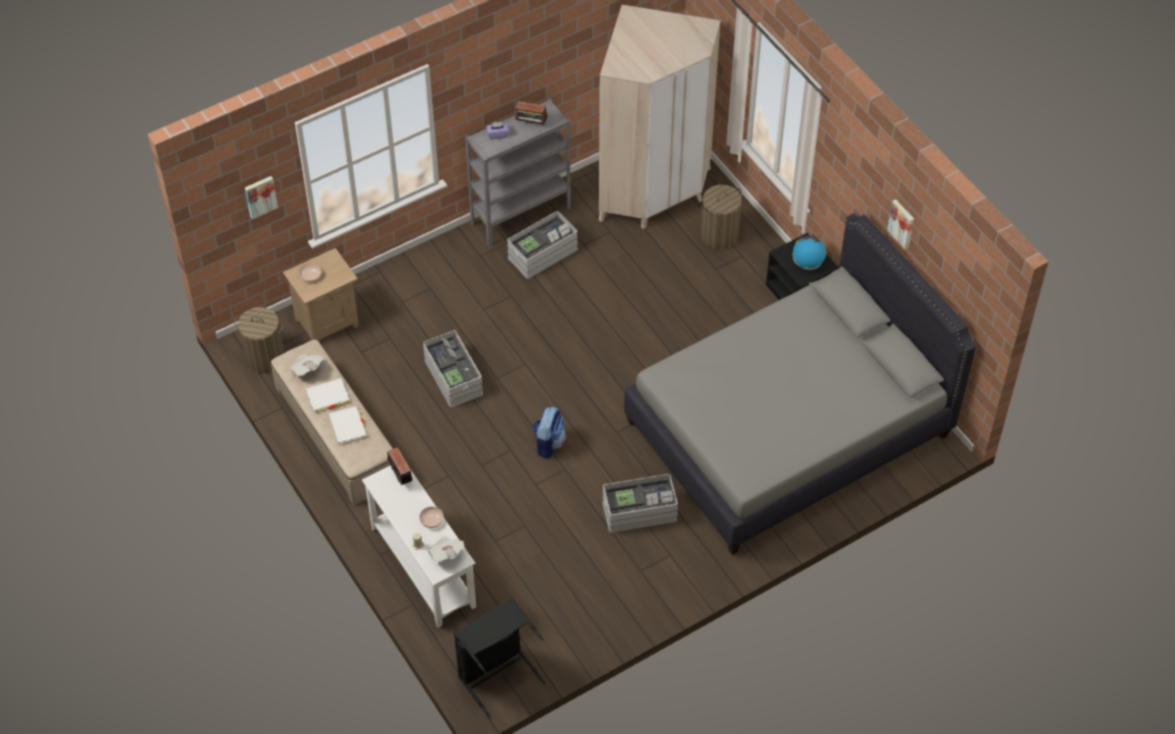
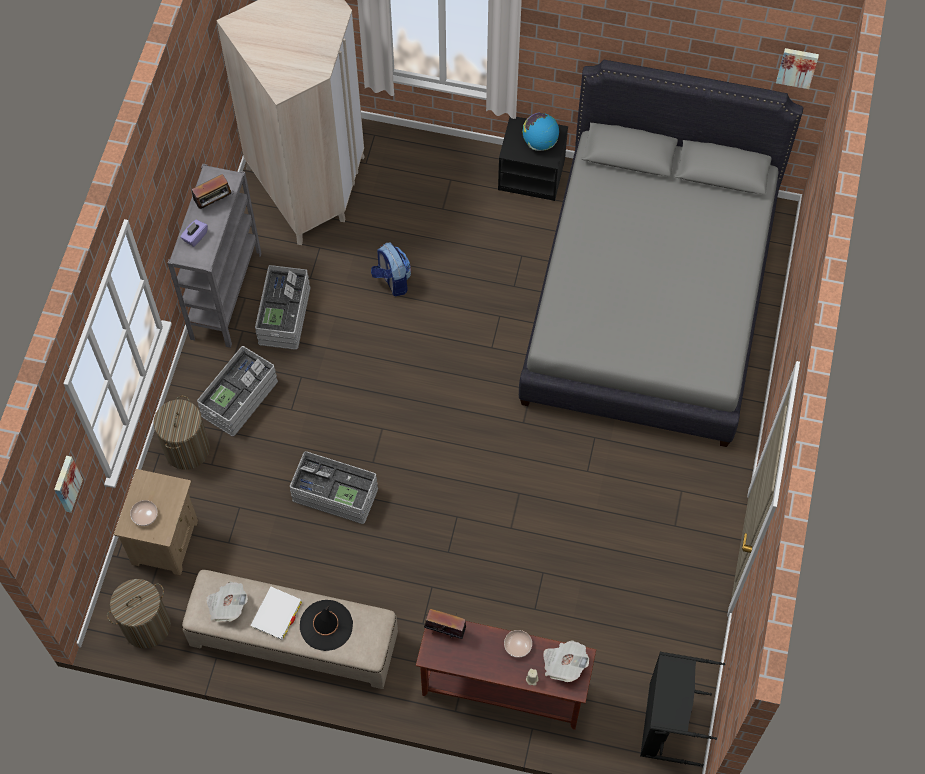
camera: 45 degrees left, 10 degrees up
(348, 427) = (326, 625): white book -> black hat
(422, 567) = (502, 688): white console table -> brown console table
(548, 443) = (480, 482): backpack -> backpack (392, 280)
(639, 510) = (617, 474): grey storage box -> grey storage box (239, 397)
(719, 235) = (412, 176): laundry basket -> laundry basket (187, 449)
(902, 223) = (663, 42): picture -> picture (797, 66)

